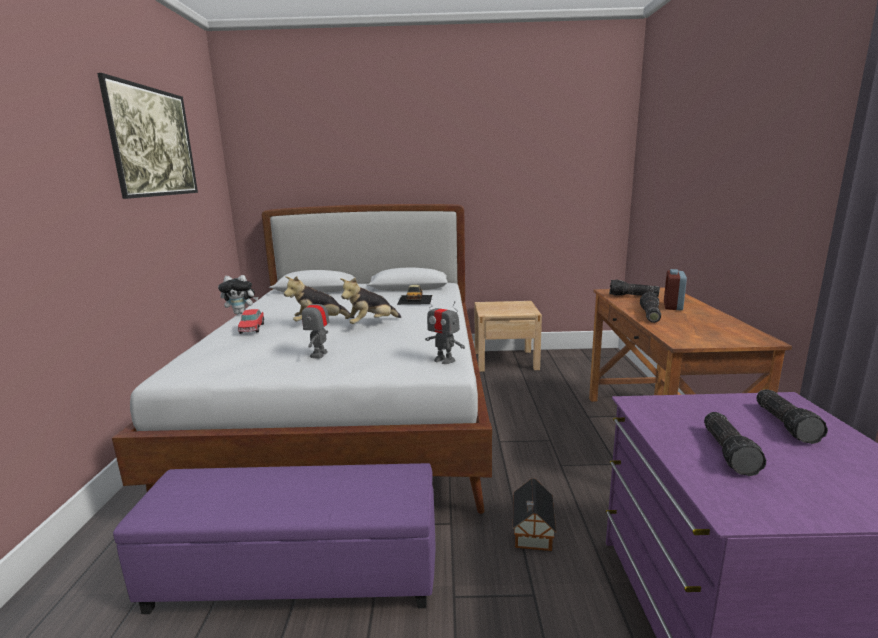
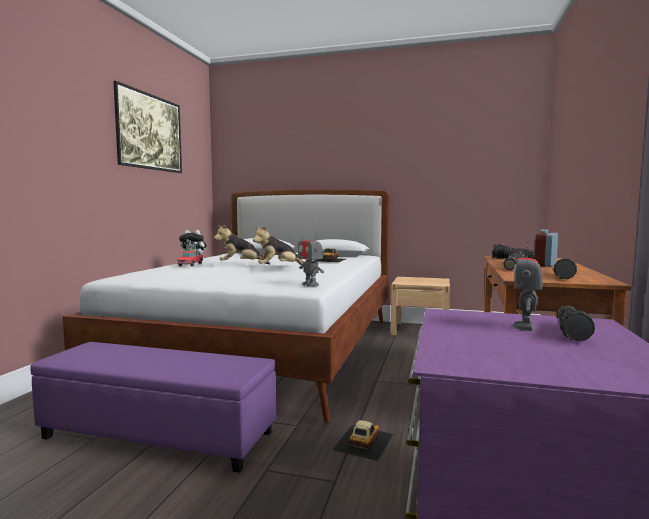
camera: 15 degrees right, 10 degrees down
(319, 354) = (220, 277): toy robot -> toy robot (525, 327)
(532, 532) = (363, 441): toy house -> toy car
(730, 452) = (490, 339): flashlight -> flashlight (564, 276)

